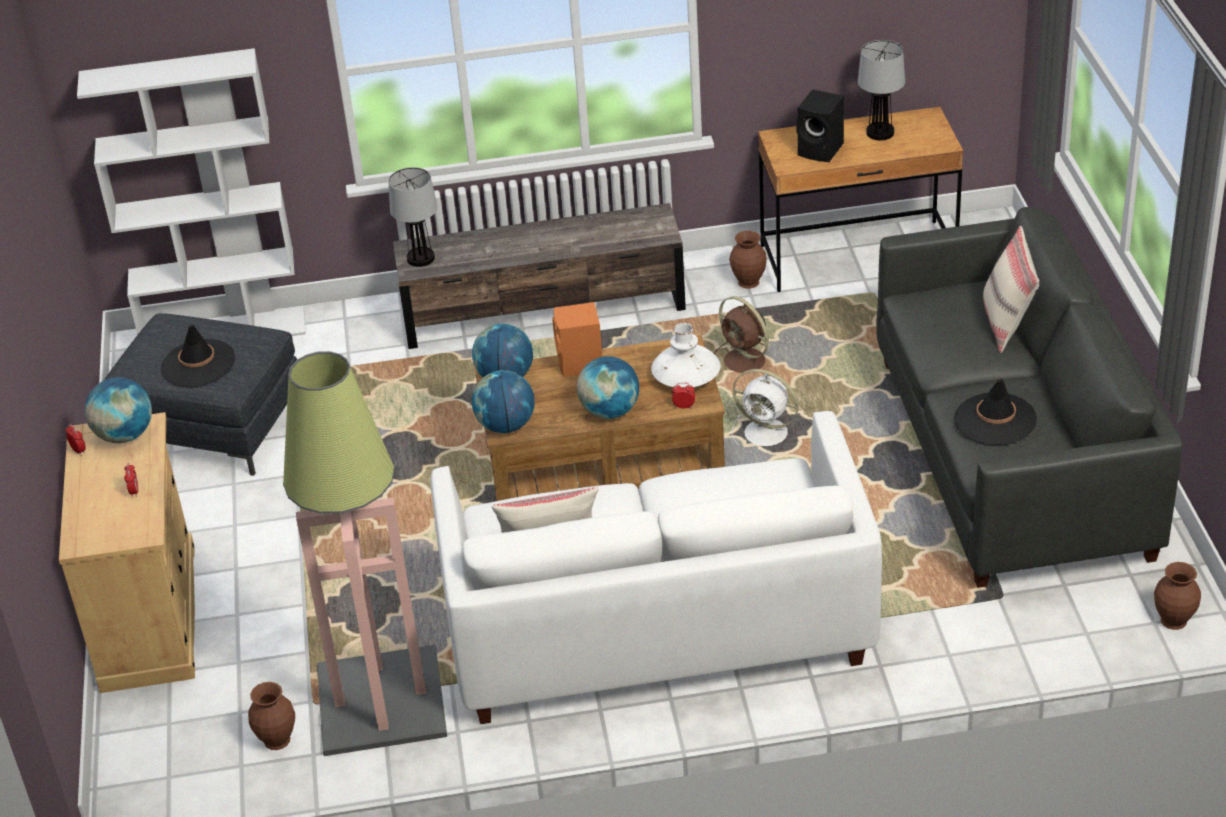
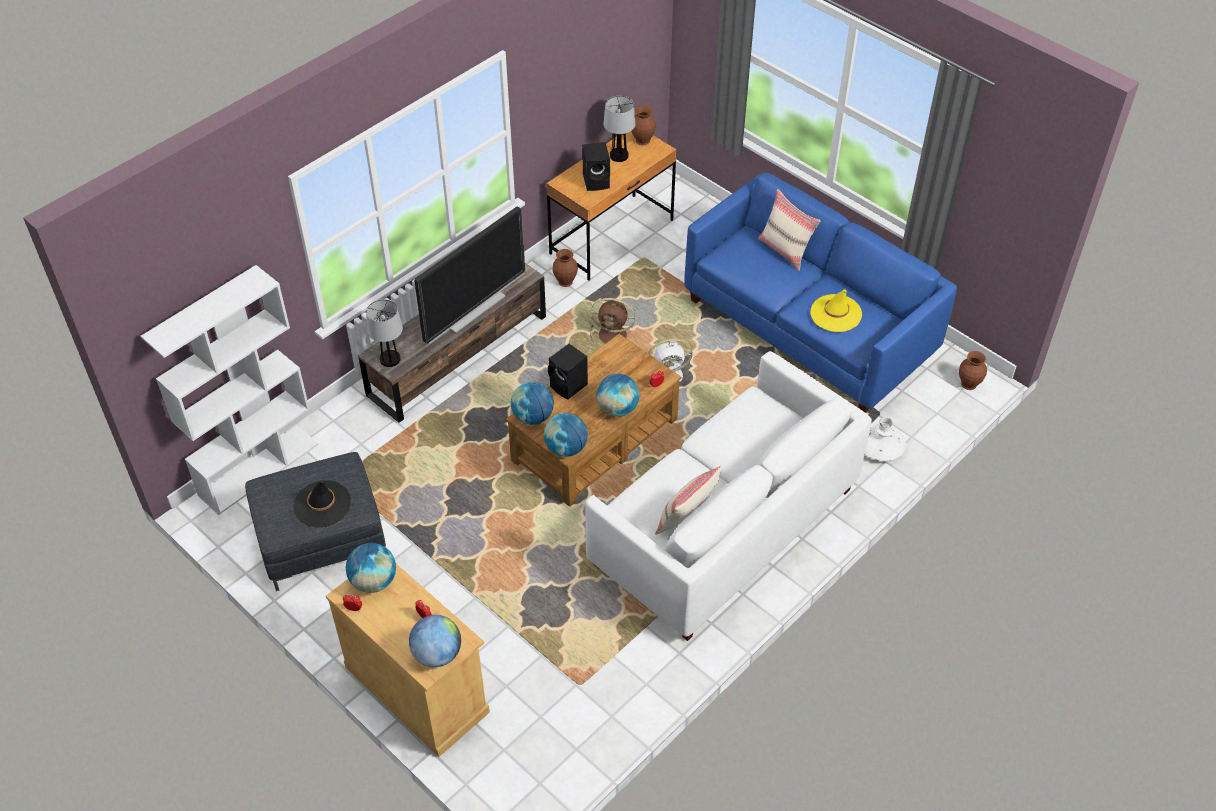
camera: 40 degrees left, 10 degrees up
(105, 532) = (437, 654): none -> globe
(278, 740) = (581, 720): brown vase -> brown vase (643, 140)
(379, 703) = (617, 661): floor lamp -> none
(563, 245) = (473, 309): none -> television
(580, 364) = (569, 386): orange speaker -> black speaker
(686, 377) = (639, 365): white vase -> white vase (881, 448)
(995, 420) = (836, 313): black hat -> yellow hat
(1012, 457) = (809, 327): grey sofa -> blue sofa

